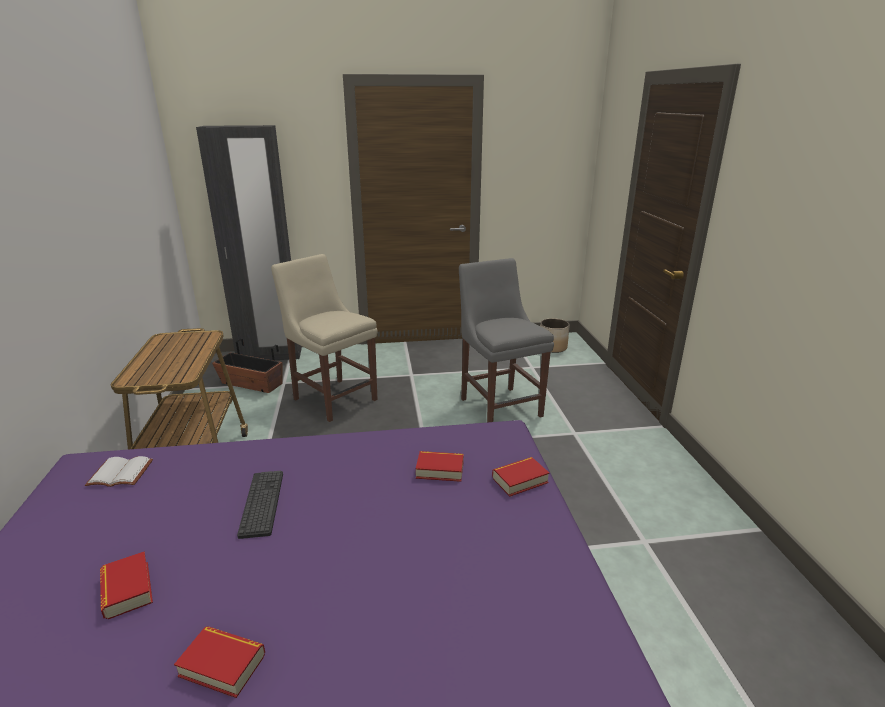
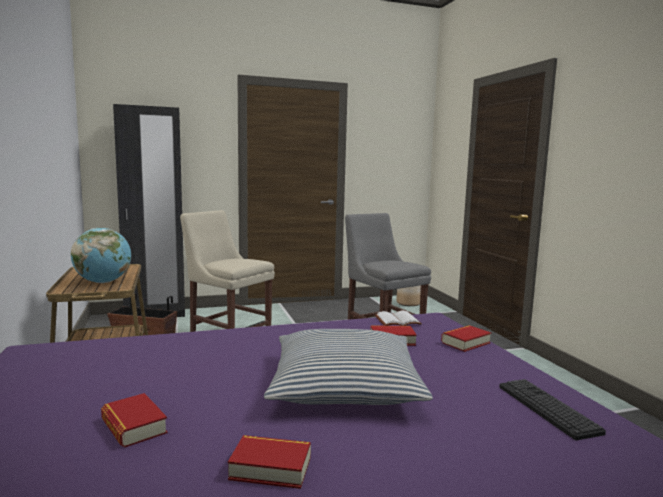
camera: 10 degrees left, 15 degrees down
(119, 474) = (78, 355): white book -> white book (397, 321)
(172, 365) = (103, 282): none -> globe
(262, 503) = (239, 365): keyboard -> keyboard (547, 408)
(351, 545) = (344, 385): none -> pillow

